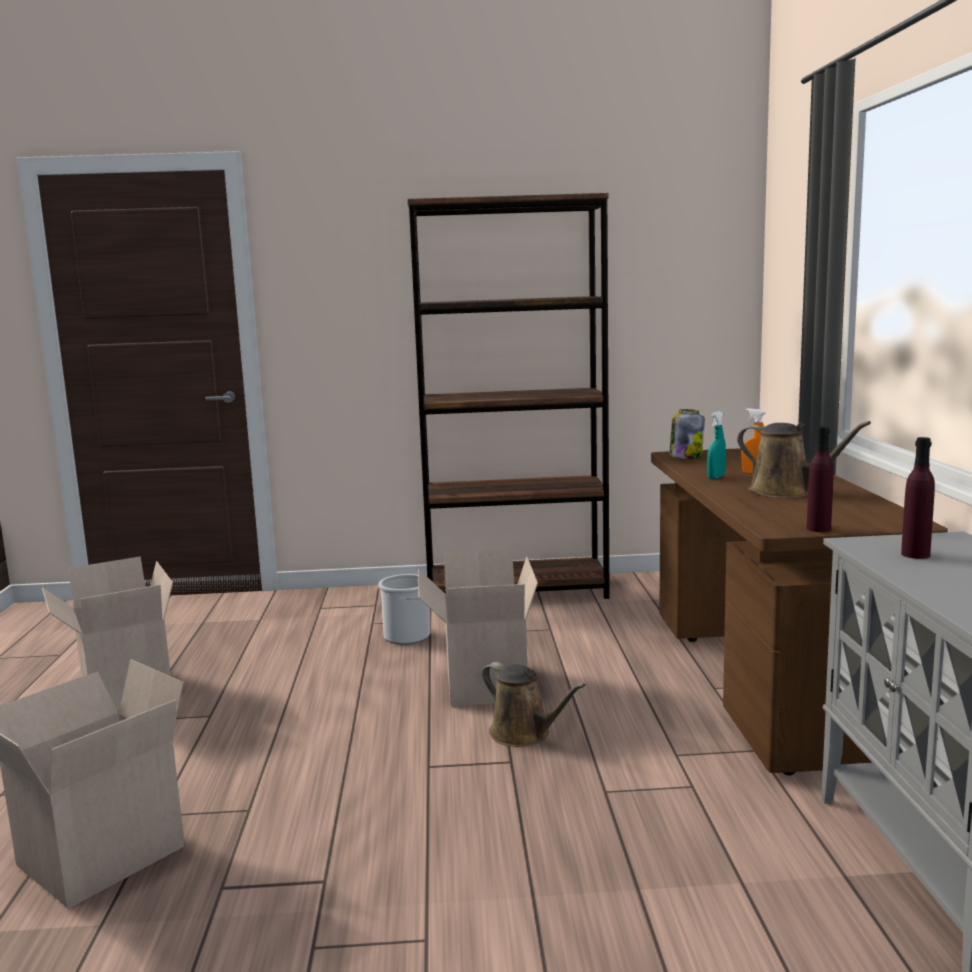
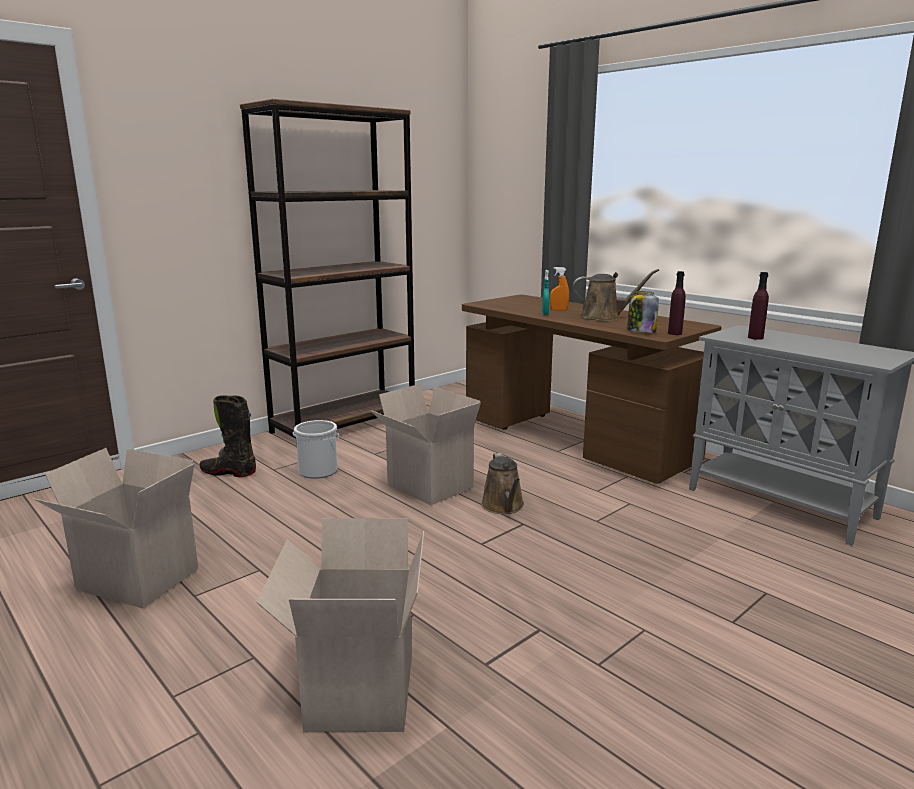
camera: 40 degrees left, 5 degrees up
(332, 616) = (229, 472): none -> black boot
(524, 734) = (504, 506): brown watering can -> brown watering can turned 75 degrees clockwise
(685, 457) = (492, 305): jar -> jar (640, 331)

